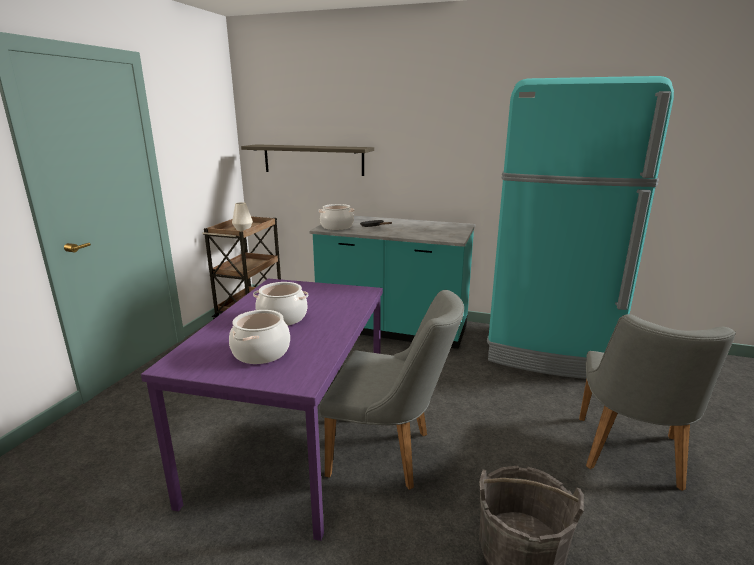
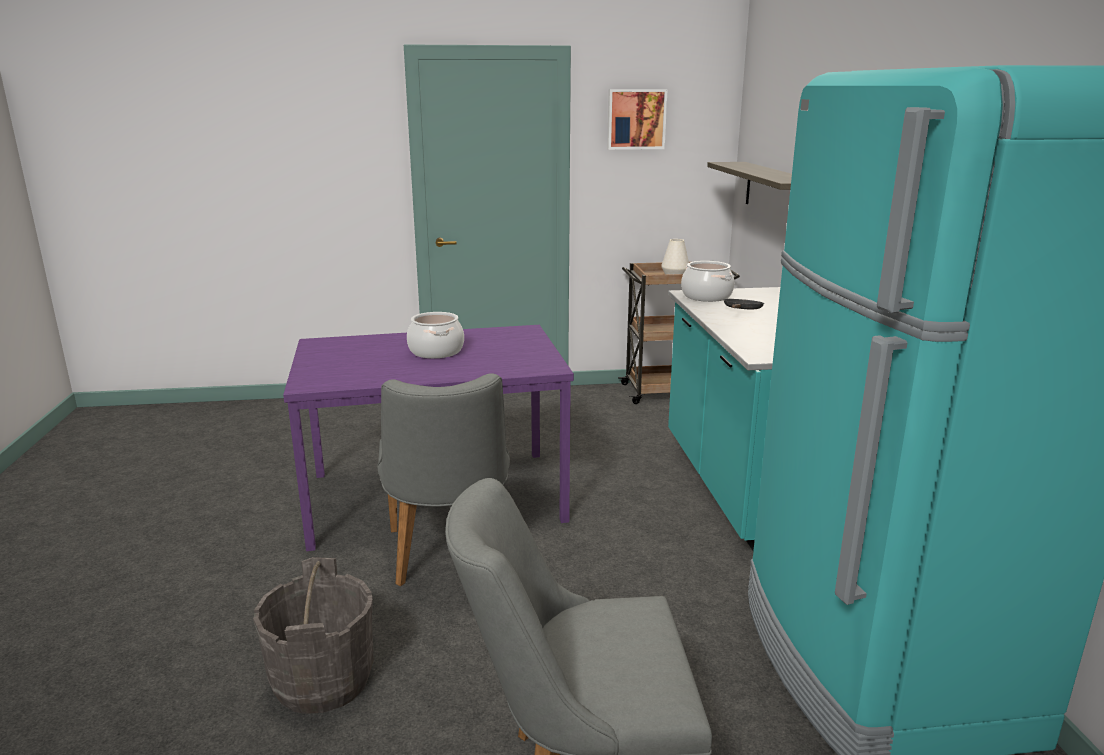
camera: 65 degrees right, 0 degrees up
(188, 117) = (636, 119): none -> picture
(261, 352) = (355, 361): cooking pot -> none

